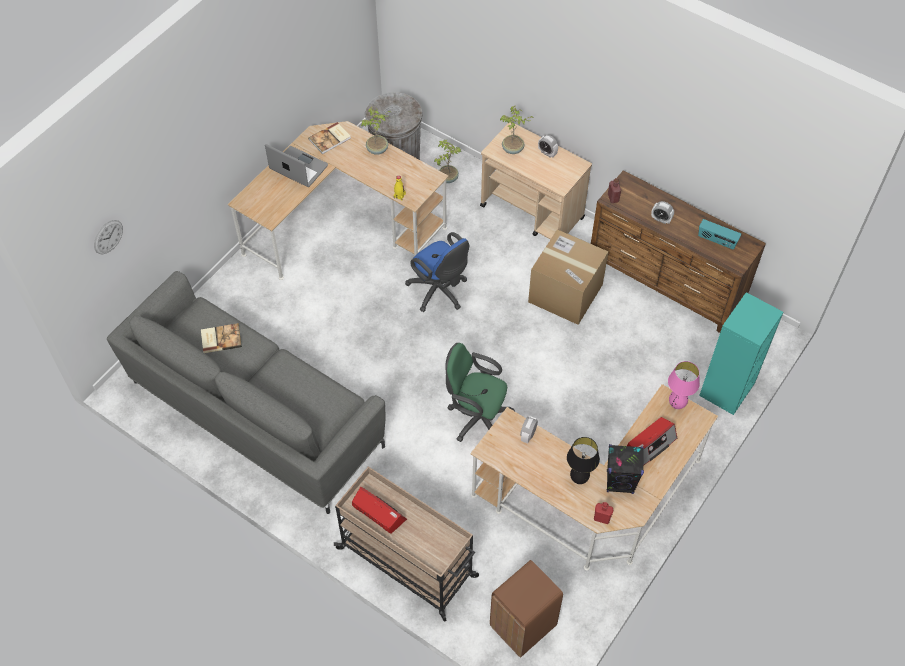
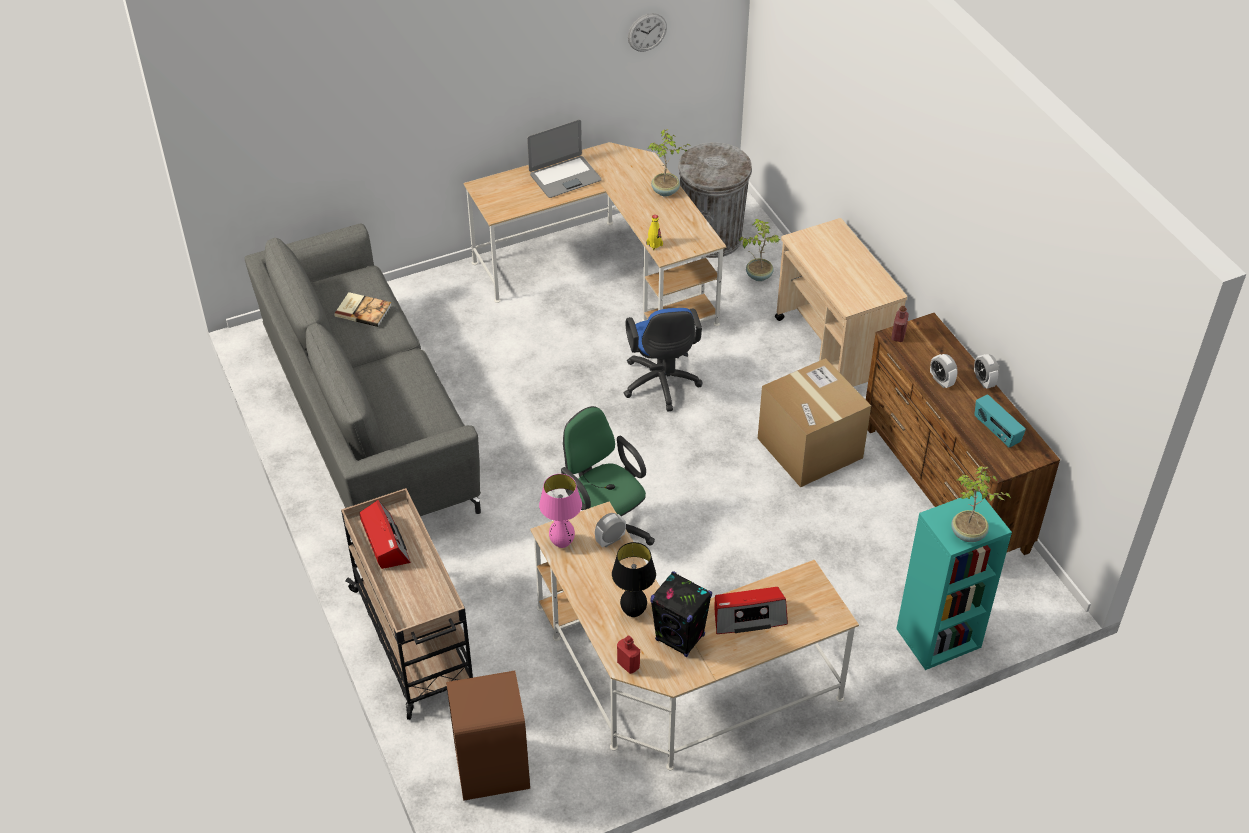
camera: 30 degrees right, 10 degrees down
(108, 237) = (285, 137): wall clock -> wall clock (647, 32)
(298, 168) = (565, 177): laptop -> laptop turned 90 degrees clockwise
(330, 139) = (621, 162): book -> none
(513, 149) = (821, 247): potted plant -> potted plant (968, 534)
(547, 153) = (860, 265): alarm clock -> alarm clock (983, 381)
(676, 405) = (814, 589): pink table lamp -> pink table lamp (562, 543)

